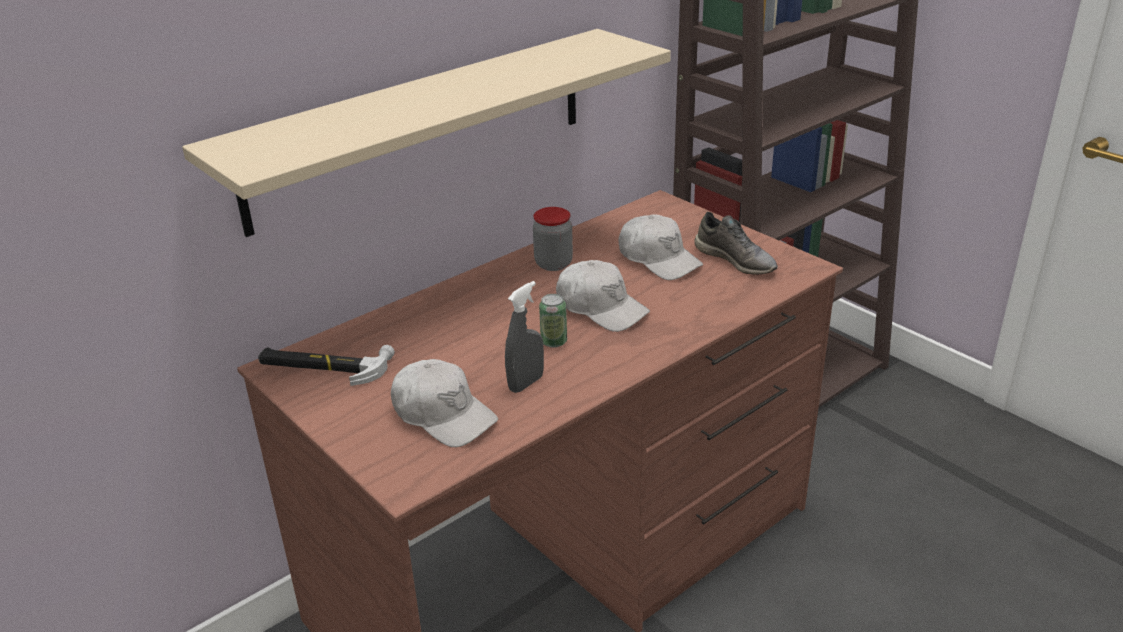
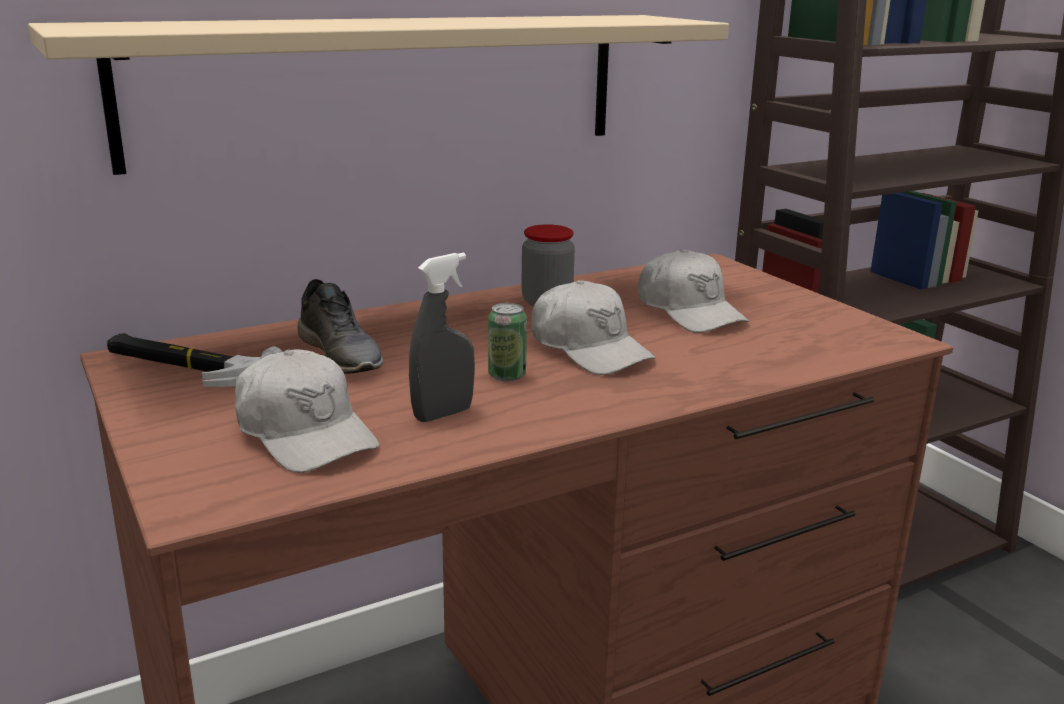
camera: 10 degrees right, 10 degrees down
(736, 260) = (797, 323): grey shoe -> grey shoe (342, 355)

